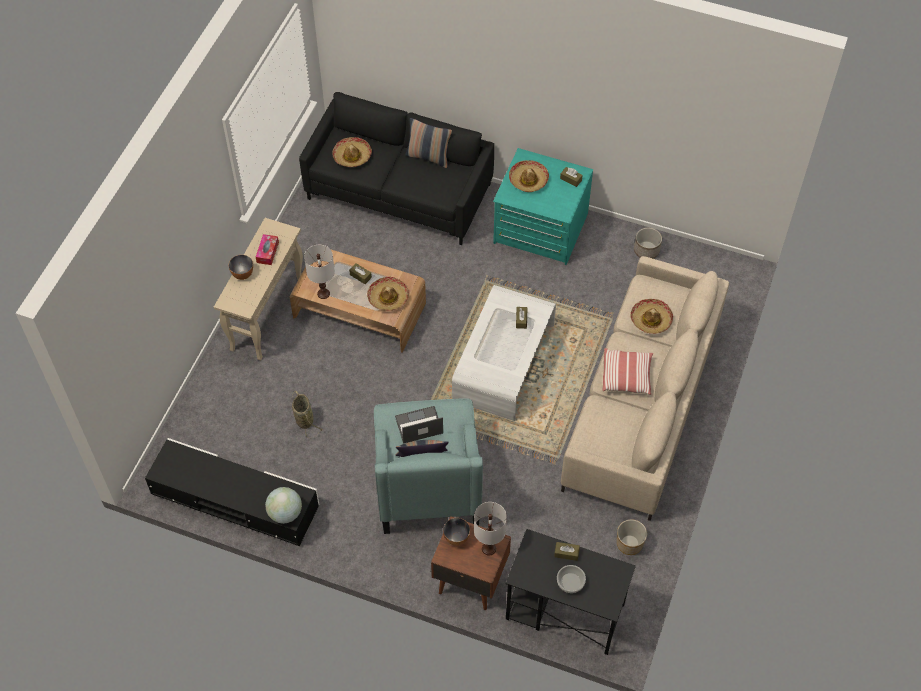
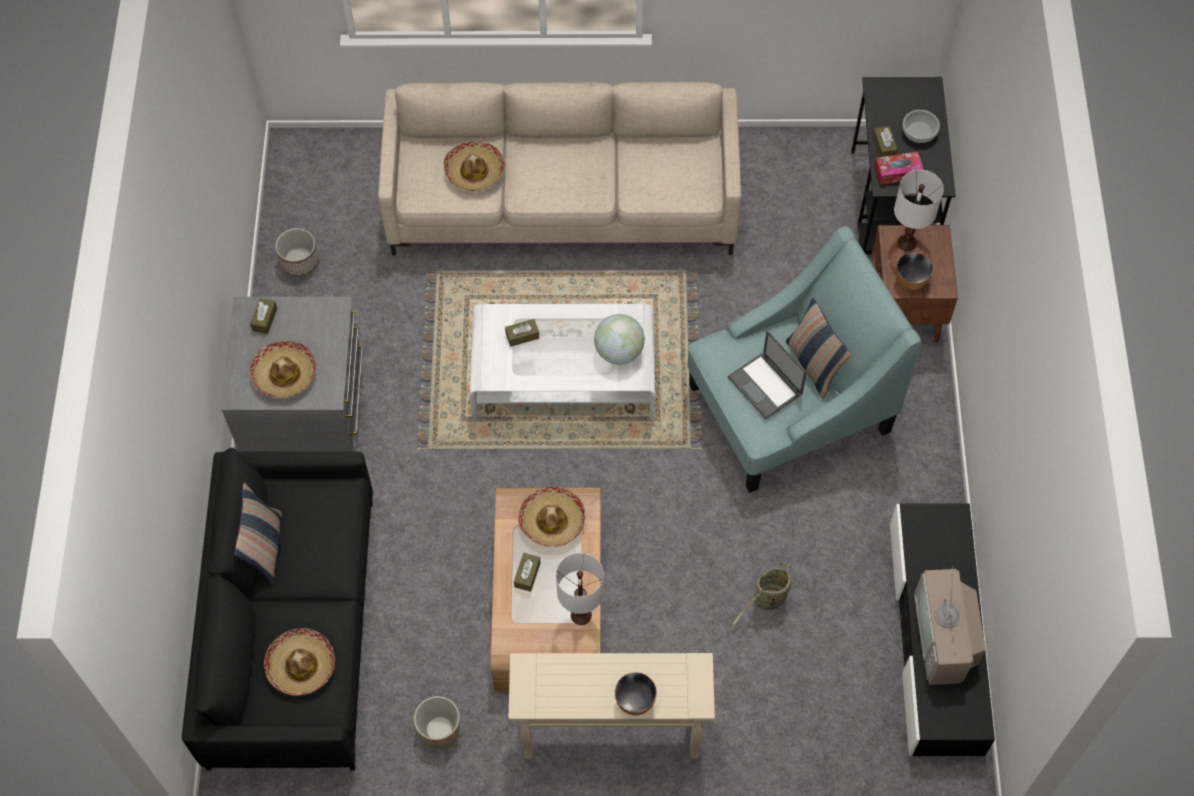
camera: 110 degrees left, 5 degrees up
(217, 478) = (945, 638): none -> television
(267, 252) = (577, 682): tissue box -> tissue box (897, 172)
(285, 513) = (952, 527): globe -> globe (619, 351)
(540, 229) = (305, 406): turquoise dresser -> grey dresser
(626, 376) = (577, 175): pillow -> none
(629, 544) = (769, 164): planter -> planter (440, 729)

